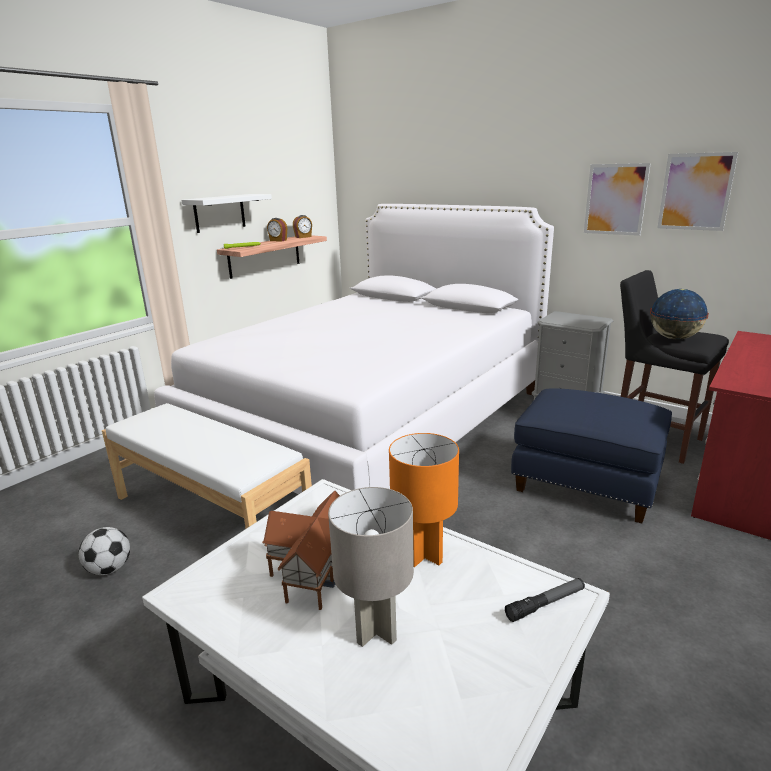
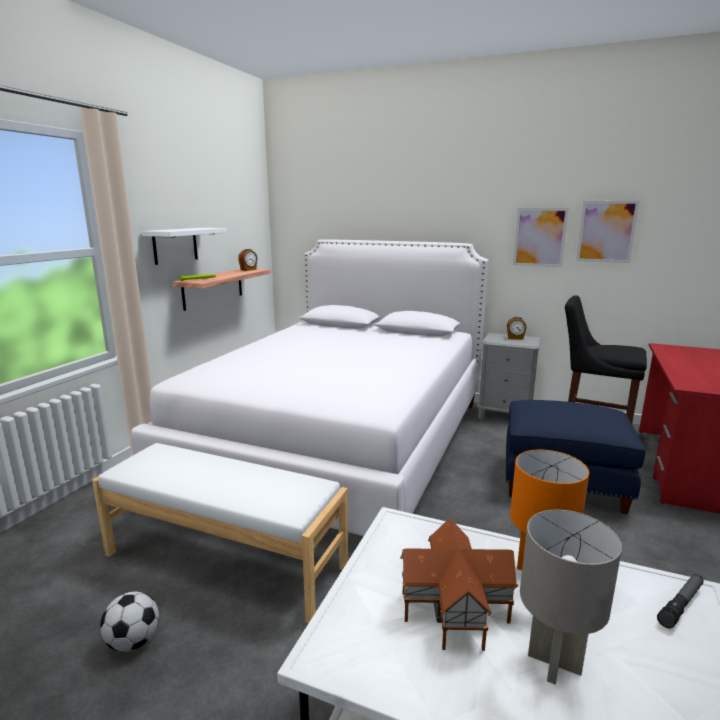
camera: 15 degrees left, 5 degrees down
(278, 240) = (227, 273): alarm clock -> alarm clock (515, 338)
(674, 338) = (610, 351): globe -> none

